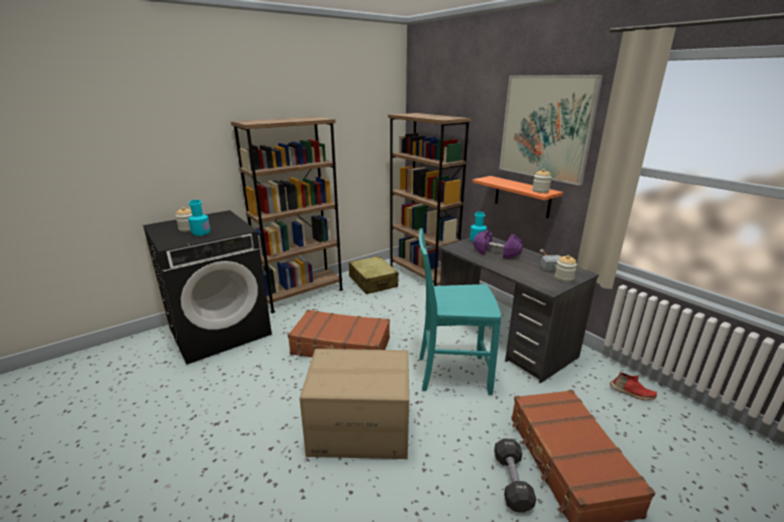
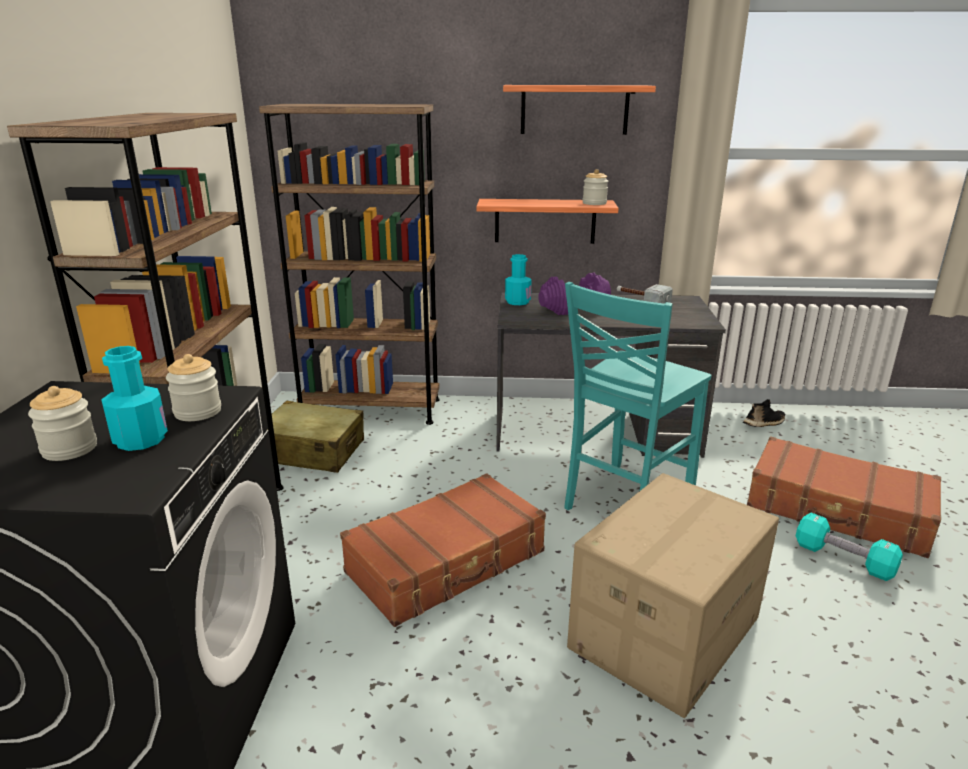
camera: 50 degrees left, 0 degrees up
(512, 482) = (843, 559): black dumbbell -> turquoise dumbbell
(545, 128) = (574, 109): picture -> shelf
(564, 278) = (687, 309): jar -> jar (198, 412)
(631, 393) = (764, 423): red shoe -> black shoe

